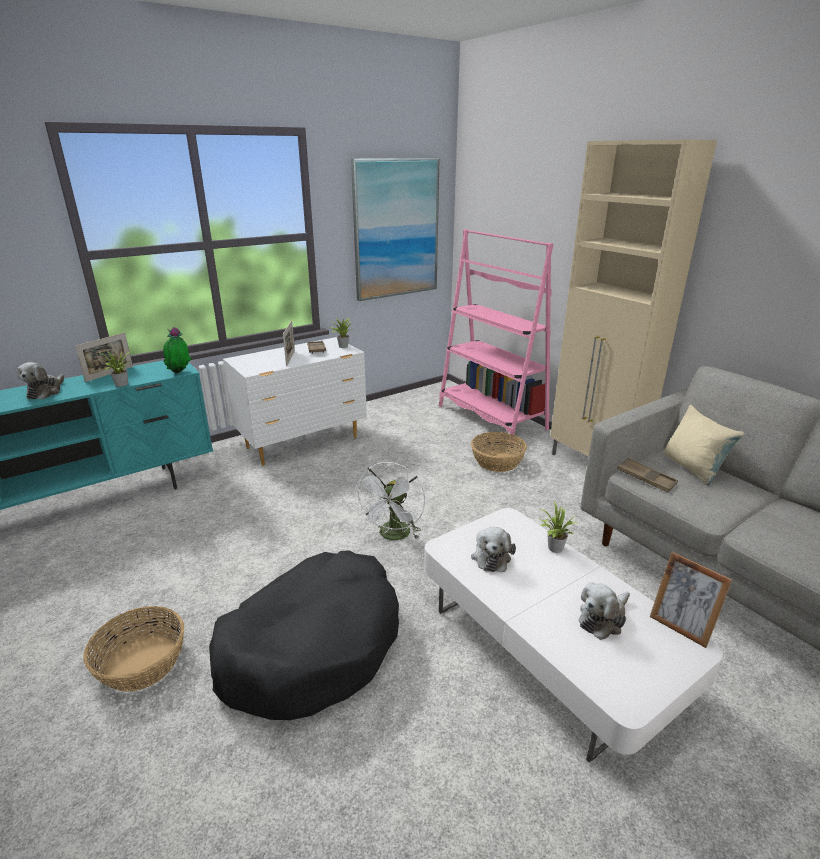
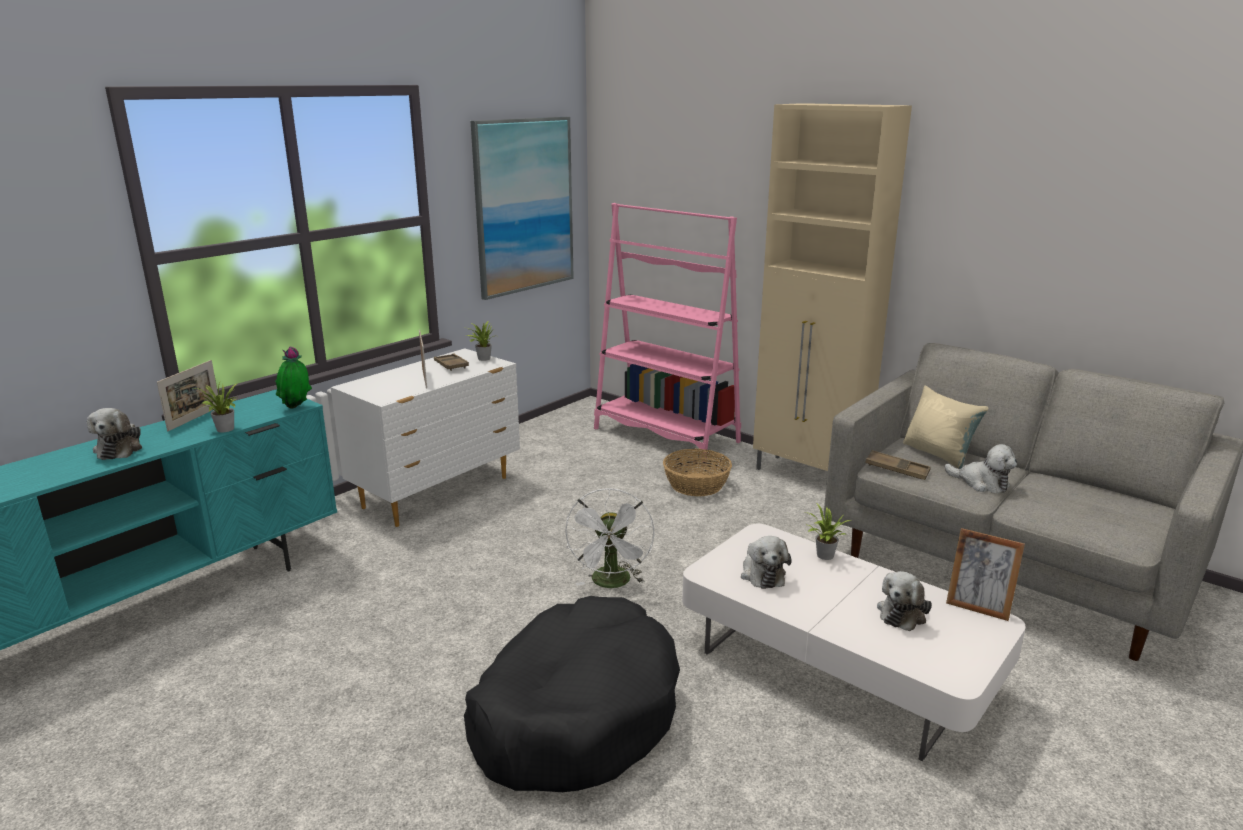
camera: 15 degrees left, 5 degrees down
(141, 662) = (368, 771): basket -> none
(723, 503) = (981, 483): none -> plush toy

